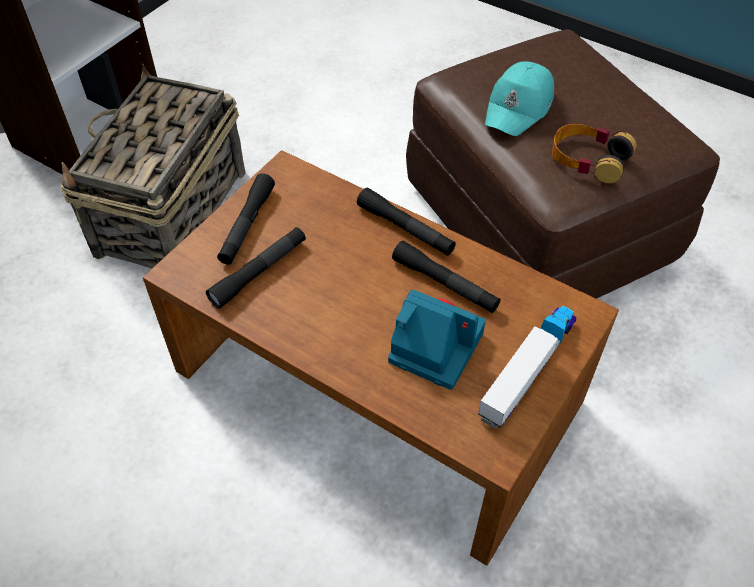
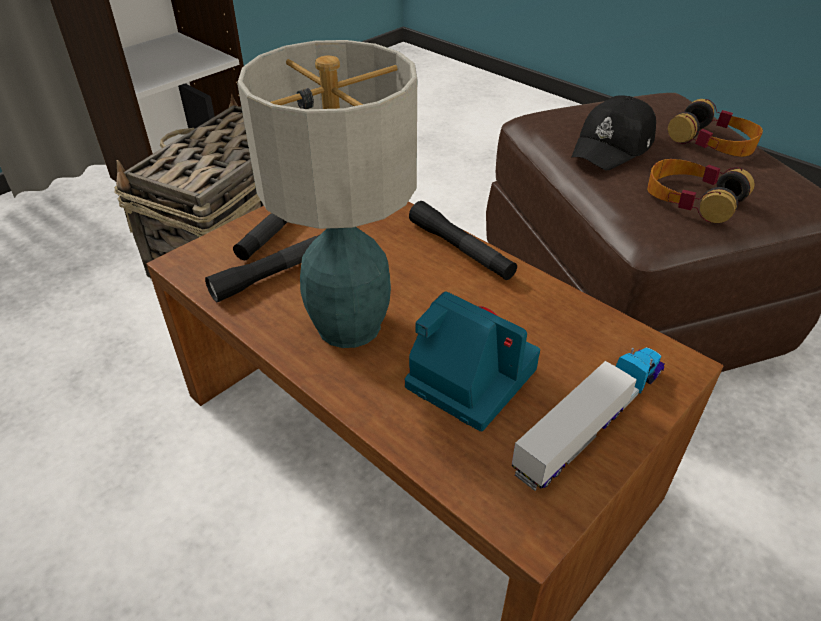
camera: 10 degrees right, 10 degrees down
(332, 316) = (349, 327): none -> table lamp
(445, 284) = (496, 310): black flashlight -> none
(519, 108) = (613, 147): turquoise cap -> black cap
(603, 91) = (713, 141): none -> headphones

